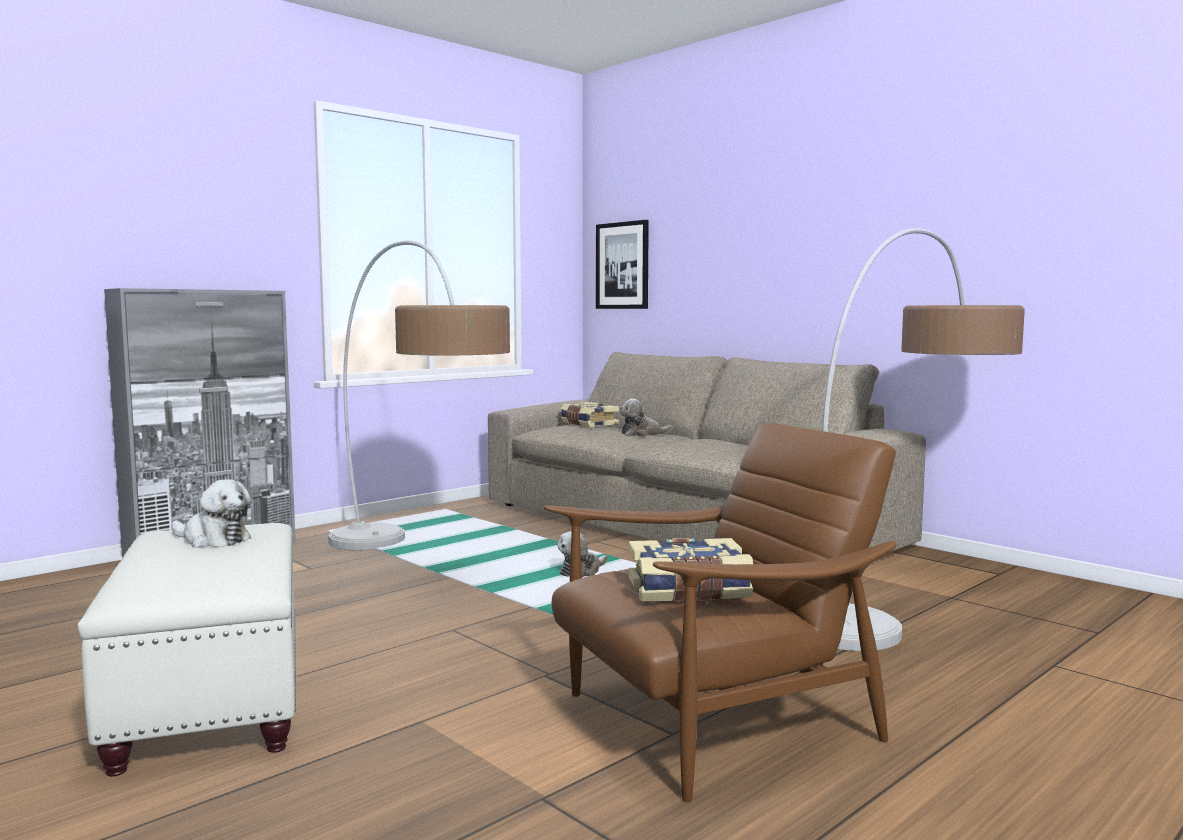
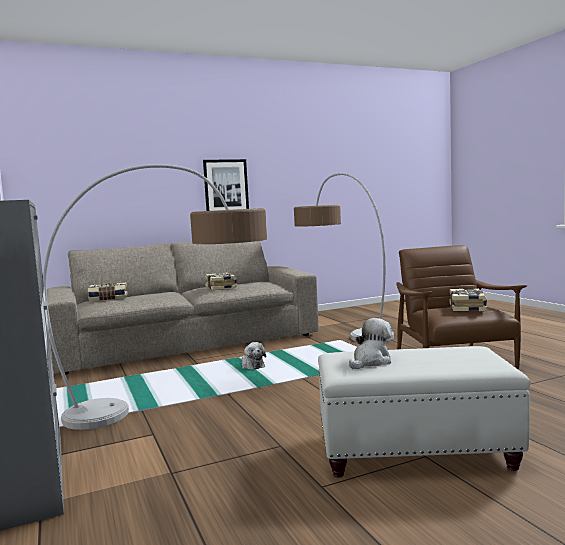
camera: 70 degrees left, 0 degrees up
(622, 265) = (52, 189): picture -> picture (226, 187)
(642, 434) = (163, 294): plush toy -> none
(702, 443) = (221, 287): none -> book

